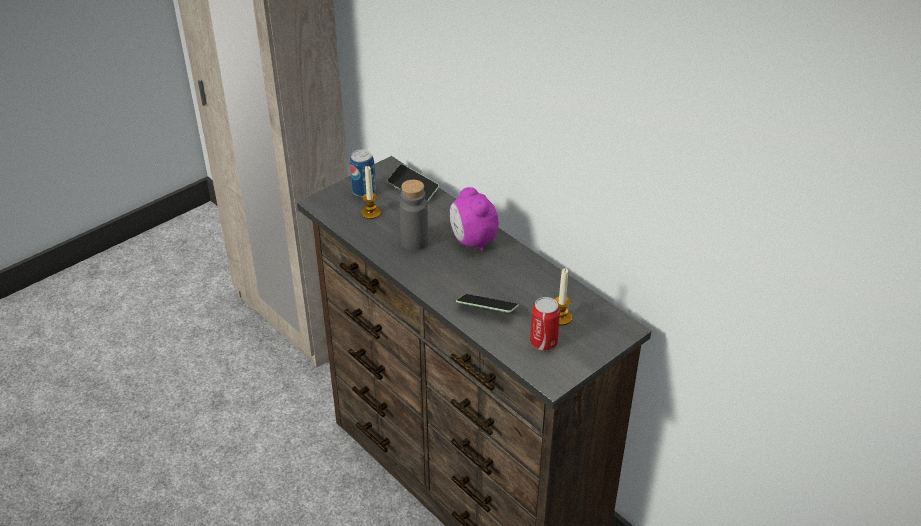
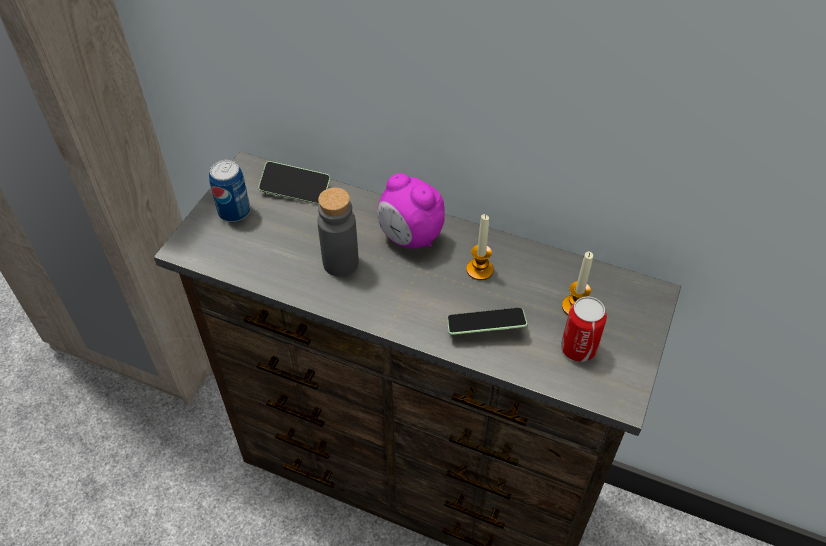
camera: 25 degrees left, 10 degrees up
(370, 213) = (261, 240): candle -> candle (479, 270)

